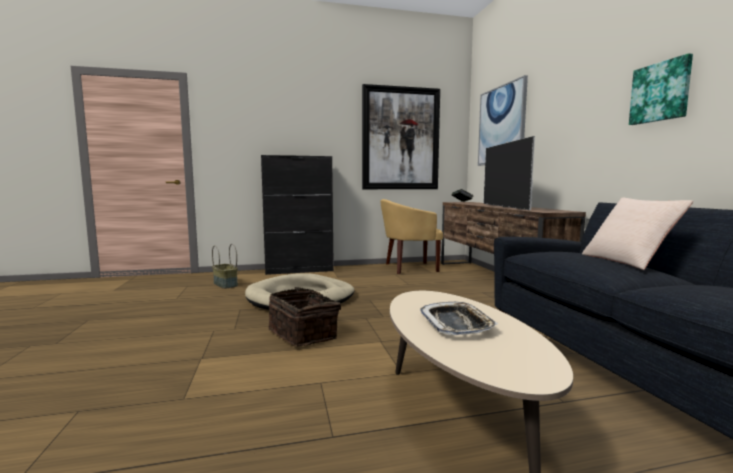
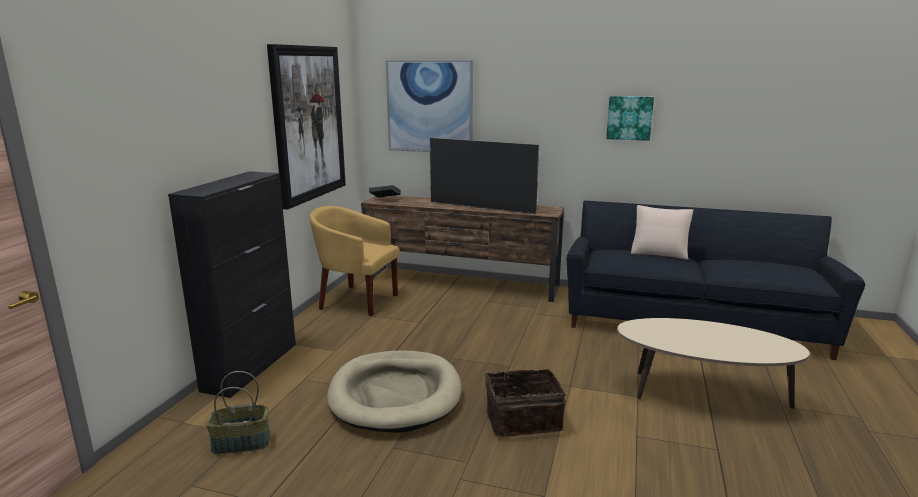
camera: 60 degrees left, 10 degrees up
(409, 268) = (356, 300): yellow armchair -> yellow armchair turned 90 degrees clockwise
(456, 324) = (707, 339): tray -> none

